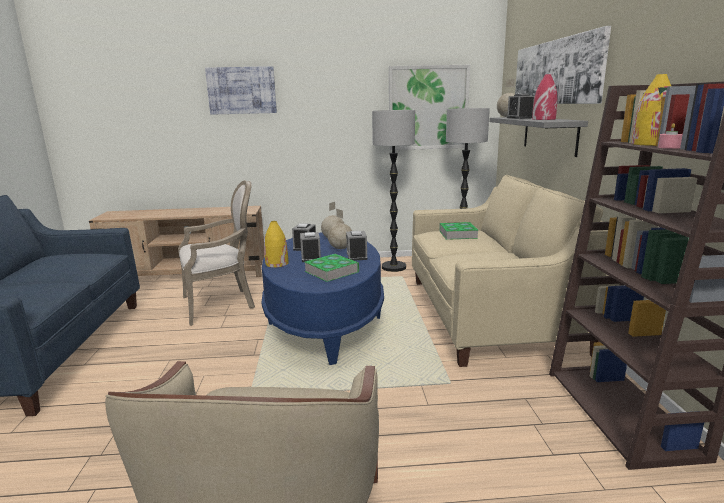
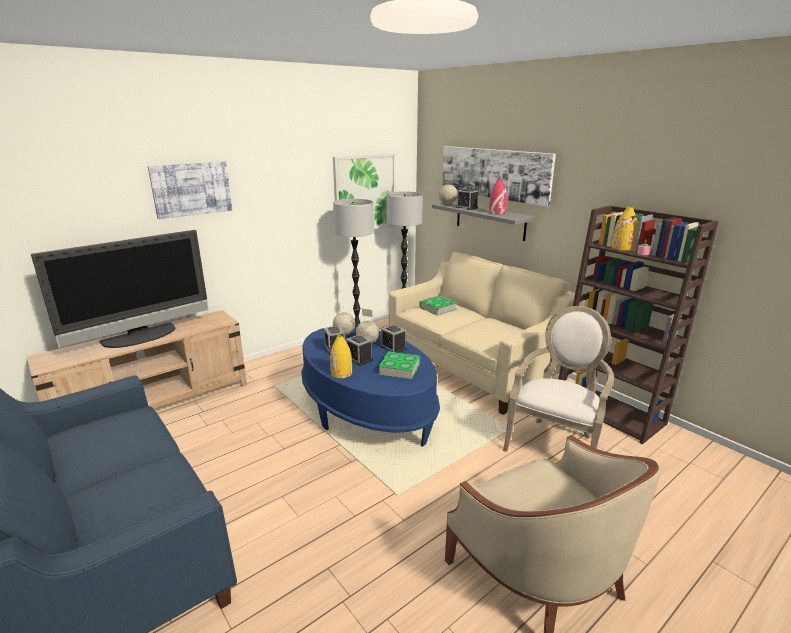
camera: 35 degrees left, 5 degrees up
(180, 212) = (141, 337): none -> television
(222, 304) = (249, 425): armchair -> armchair (555, 443)

